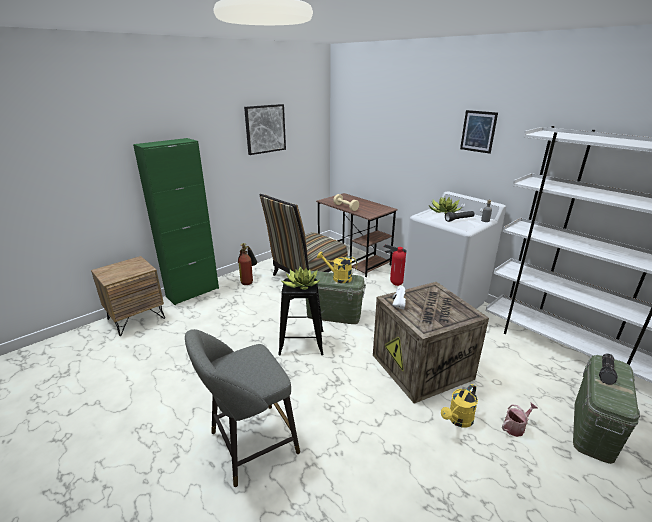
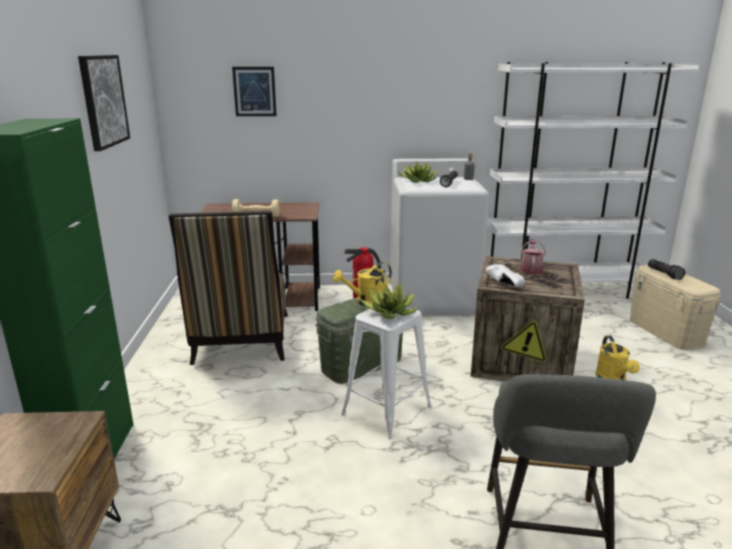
camera: 50 degrees left, 5 degrees down
(249, 280) = (166, 389): fire extinguisher -> none
(301, 342) = (386, 410): black stool -> white stool
(478, 131) = (423, 77): picture -> picture (254, 91)
(515, 427) = (641, 359): watering can -> watering can (530, 269)
(593, 429) = (665, 332): green storage box -> beige storage box

